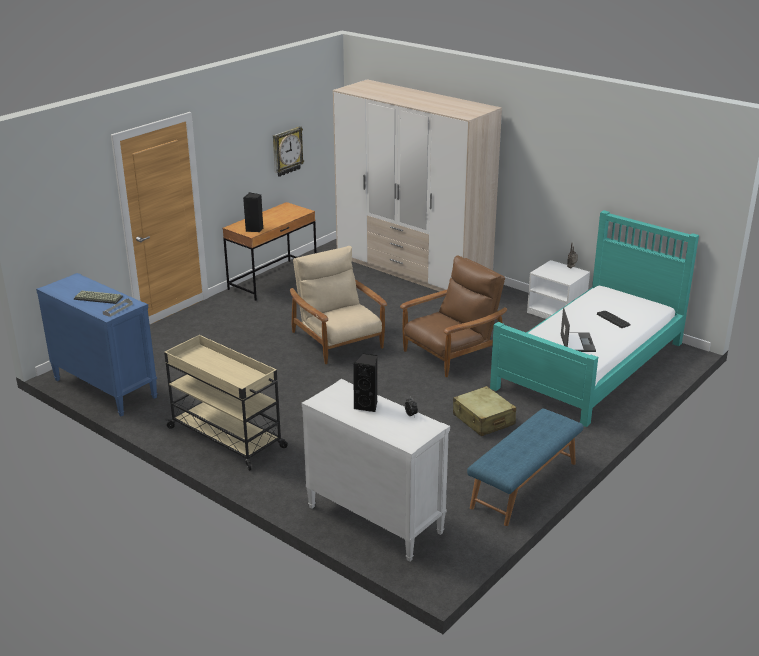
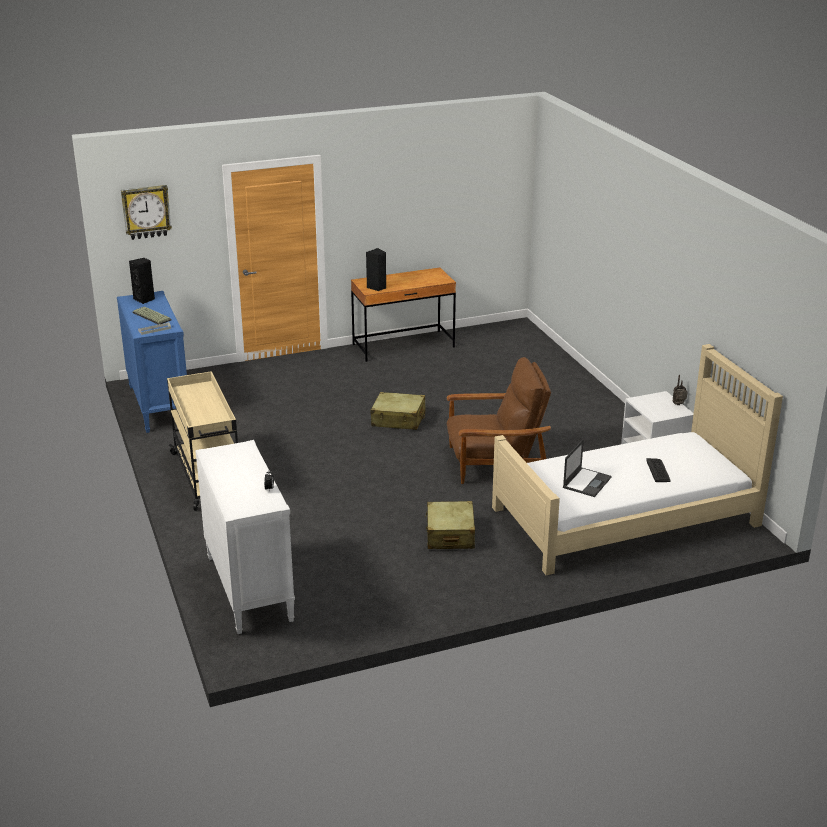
camera: 30 degrees right, 0 degrees up
(287, 151) = (445, 213): wall clock -> wall clock (146, 212)
(338, 340) = (398, 419): beige armchair -> beige suitcase
(367, 405) = (244, 469): black speaker -> black speaker (144, 299)
(412, 270) = (551, 370): wardrobe -> none
(524, 485) = (417, 607): blue bench -> none
(590, 365) = (626, 516): turquoise bed -> beige bed

